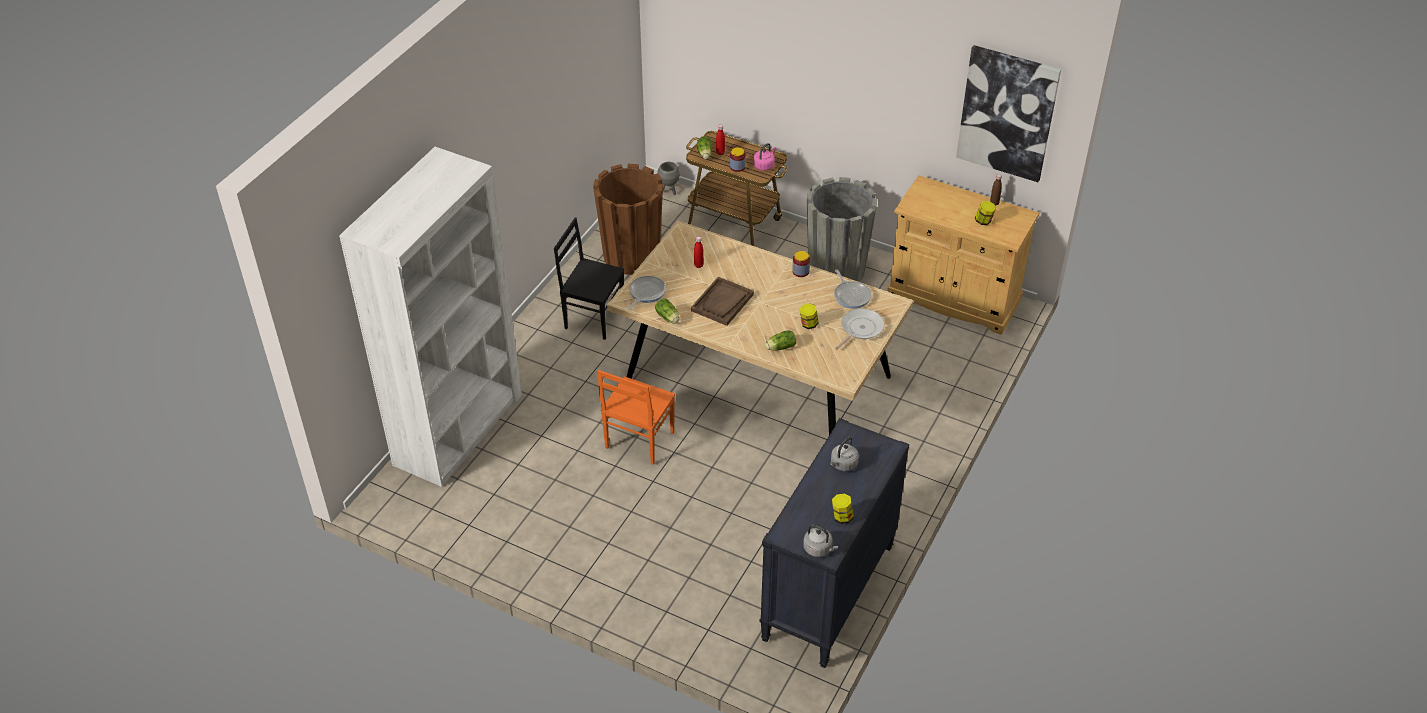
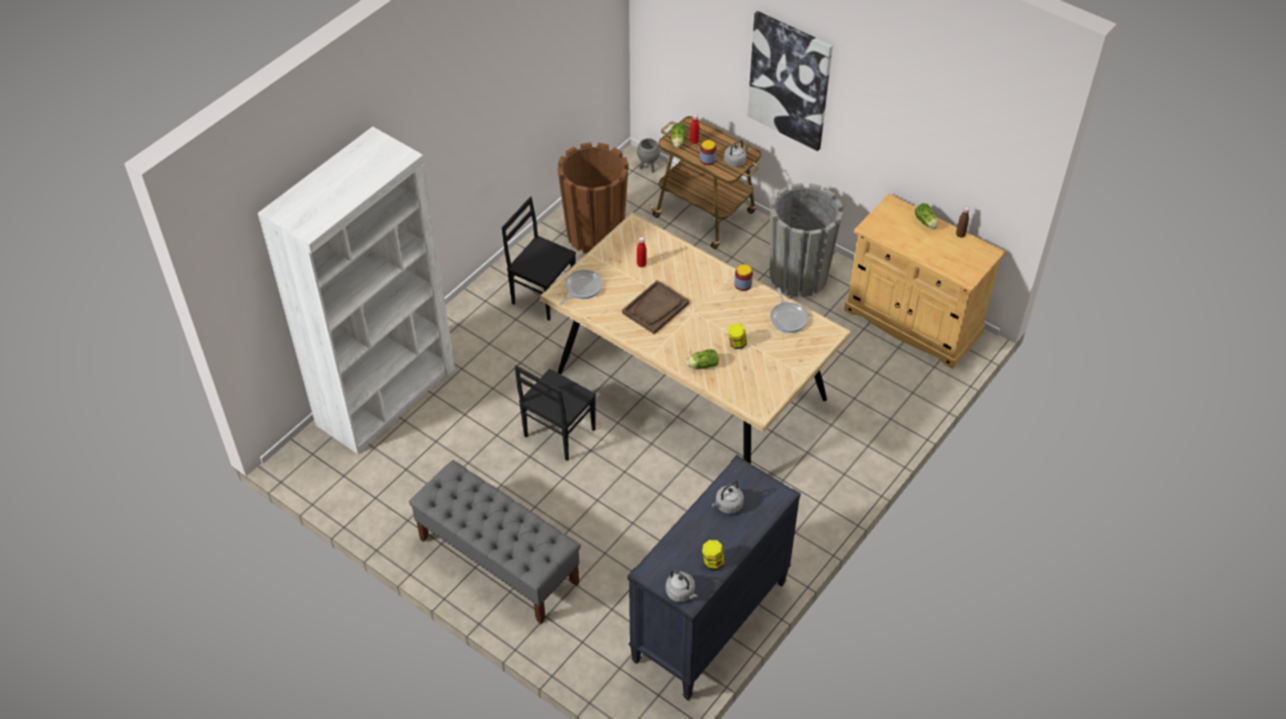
camera: 10 degrees right, 5 degrees up
(606, 566) = (498, 561): none -> grey bench
(638, 440) = (558, 433): orange chair -> black chair
(668, 318) = (598, 318): lettuce -> lettuce (926, 222)
(764, 165) = (736, 161): pink kettle -> grey kettle
(860, 329) = (788, 356): frying pan -> none
(983, 221) = (944, 254): jar -> none
(1007, 113) = (980, 147): picture -> picture (789, 80)

